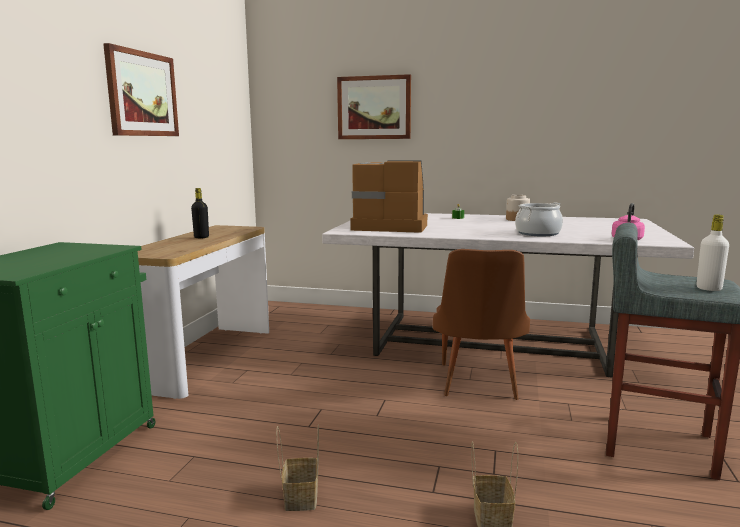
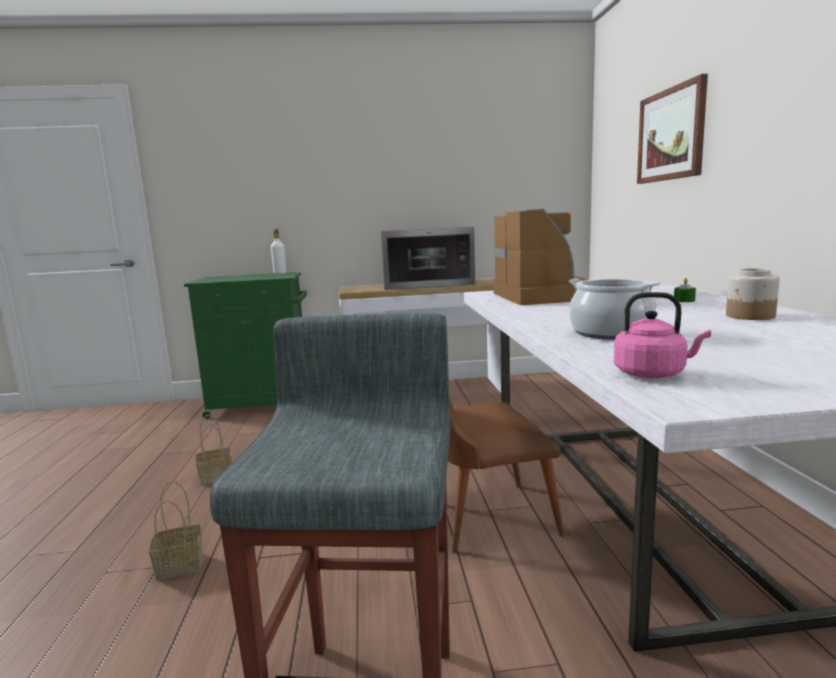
camera: 70 degrees right, 0 degrees up
(142, 94) = (401, 162): picture -> none
(201, 237) = (427, 284): black bottle -> microwave
(709, 289) = (319, 455): white bottle -> white bottle (280, 273)

